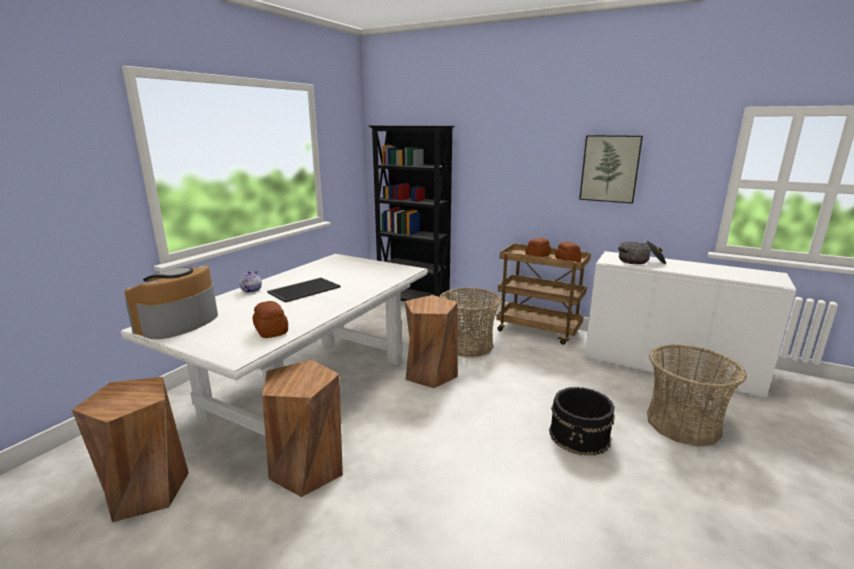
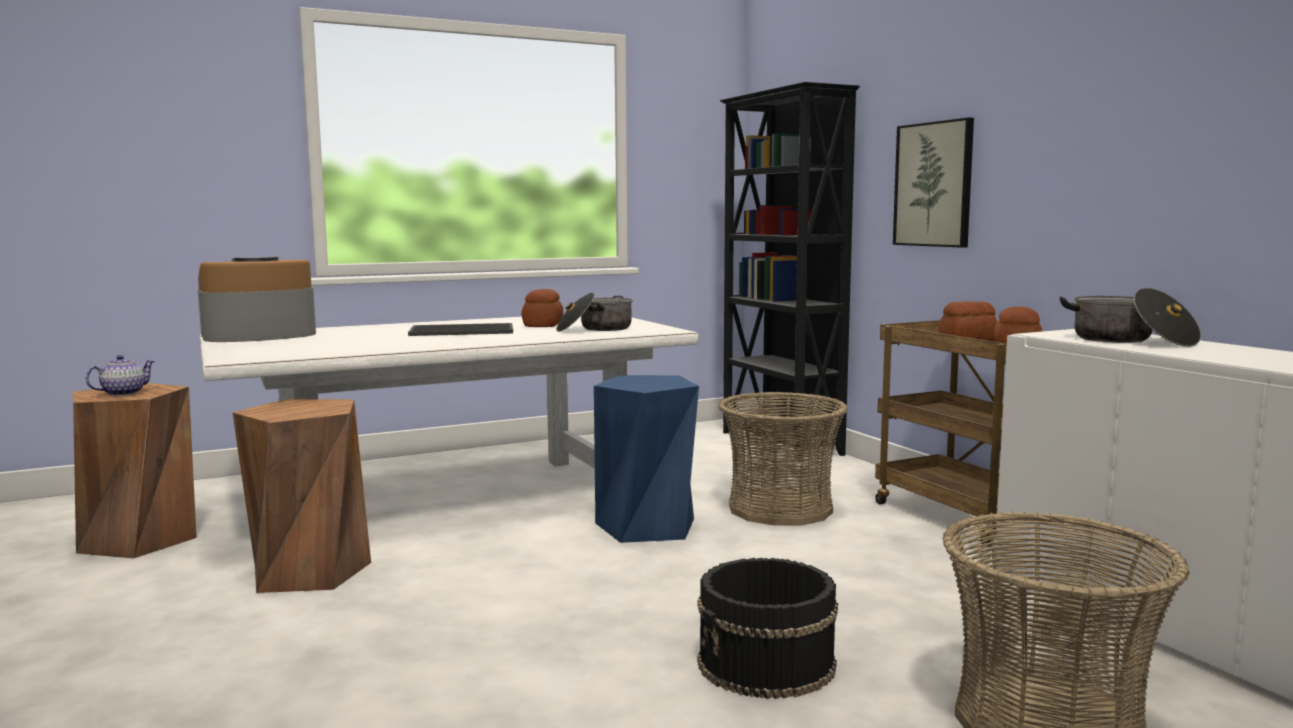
camera: 35 degrees right, 10 degrees down
(251, 290) = (402, 325): teapot -> teapot (122, 393)
(271, 330) = (325, 349): bread -> bread (543, 325)
(373, 274) = (595, 329): none -> cooking pot
(430, 374) = (647, 526): brown stool -> blue stool
(610, 168) = (1124, 134): picture -> picture (934, 184)

